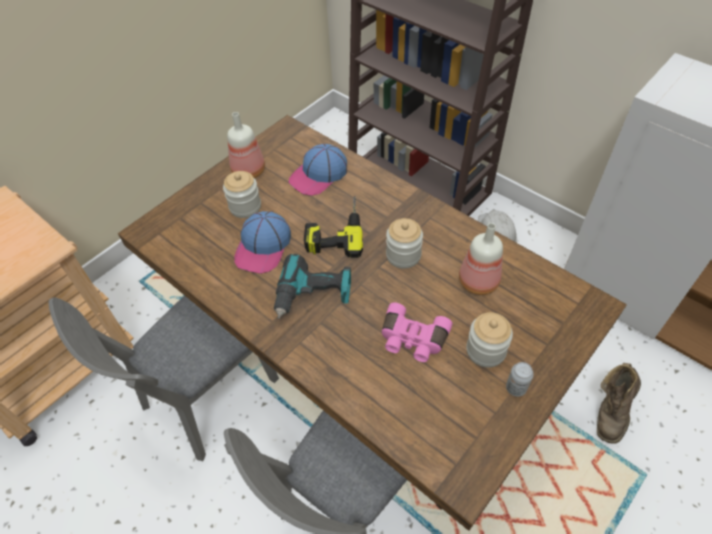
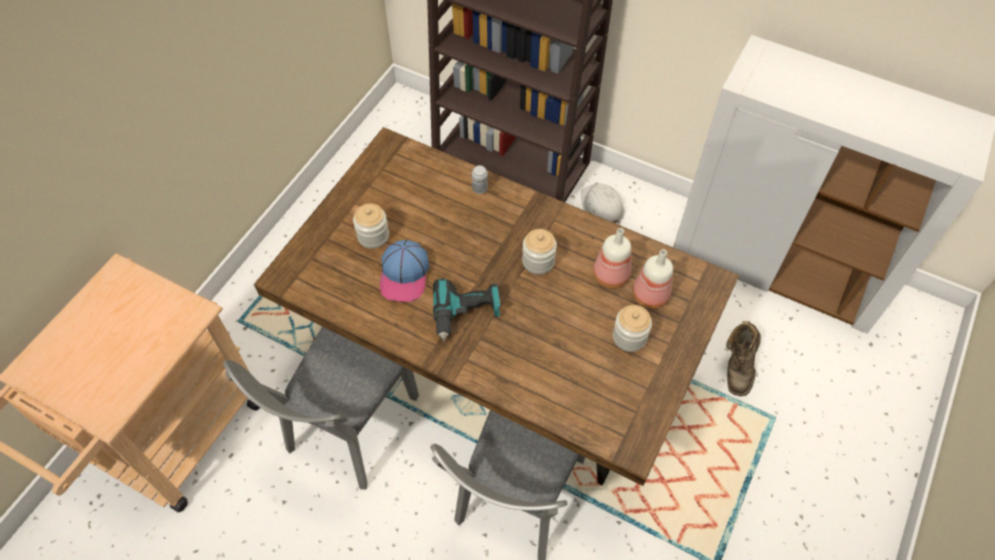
camera: 15 degrees left, 5 degrees up
(247, 171) = (363, 197): bottle -> bottle (649, 295)
(319, 175) = (436, 191): cap -> none
(334, 230) = (467, 246): power drill -> none
(412, 340) = (565, 339): pink binoculars -> none
(516, 388) = (660, 364): can -> can (480, 188)

